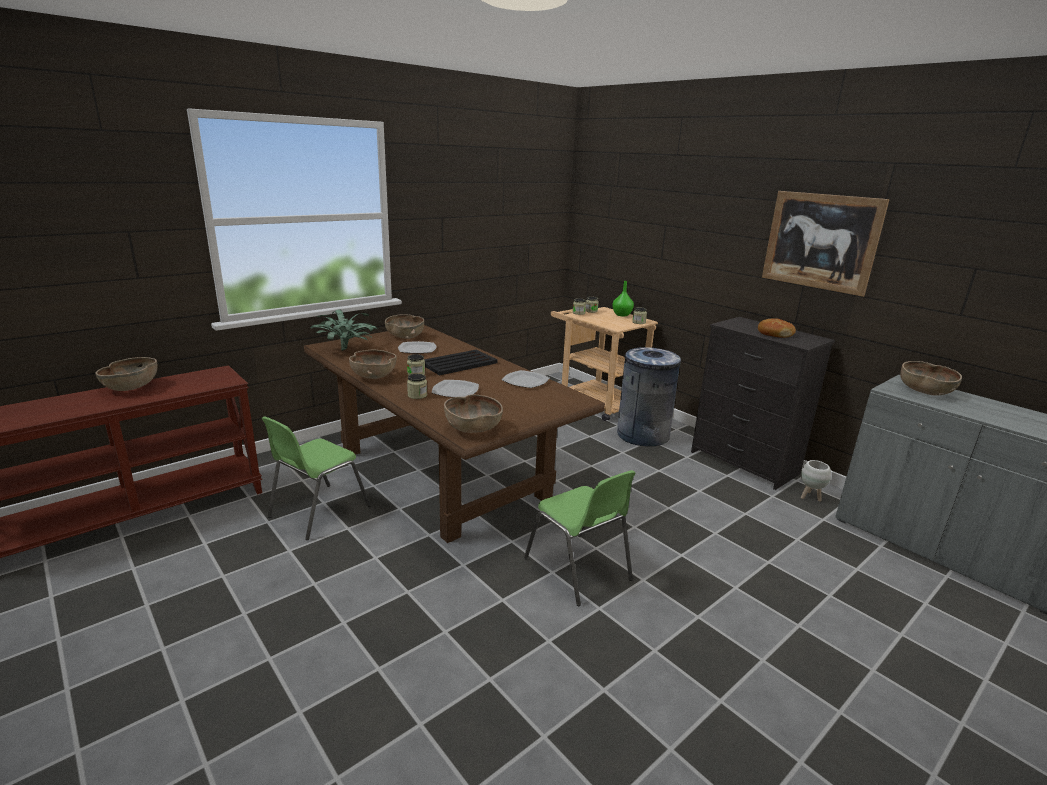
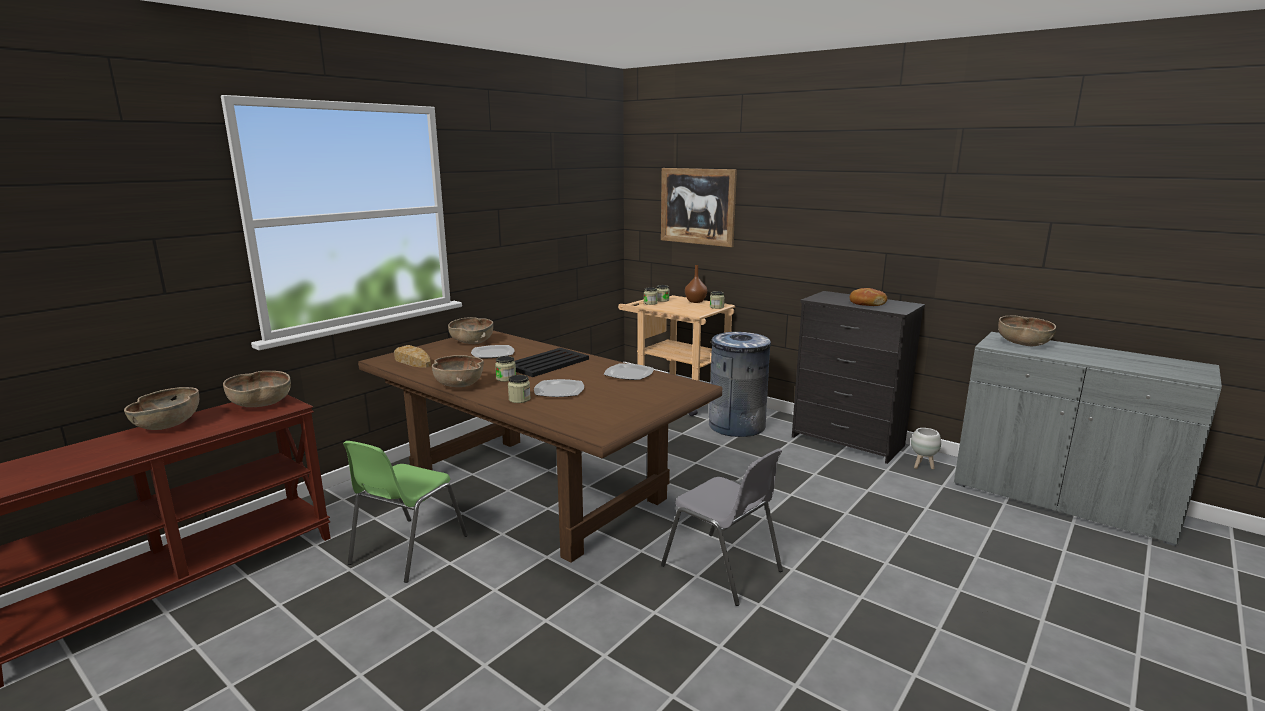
camera: 10 degrees left, 5 degrees down
(346, 350) = (412, 362): potted plant -> bread
(473, 429) = (599, 425): brown bowl -> brown bowl (261, 404)
(578, 570) = (723, 569): green chair -> grey chair
(622, 315) = (695, 301): green vase -> brown vase
(820, 241) = (899, 208): picture -> picture (697, 206)

